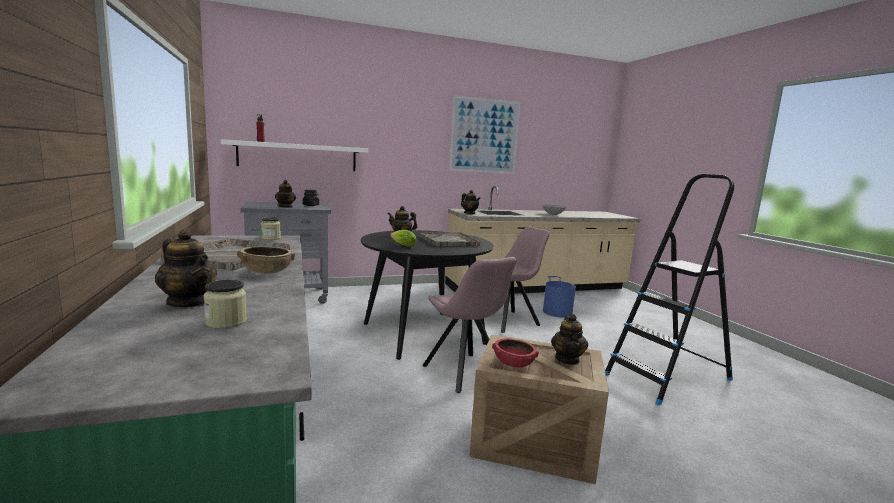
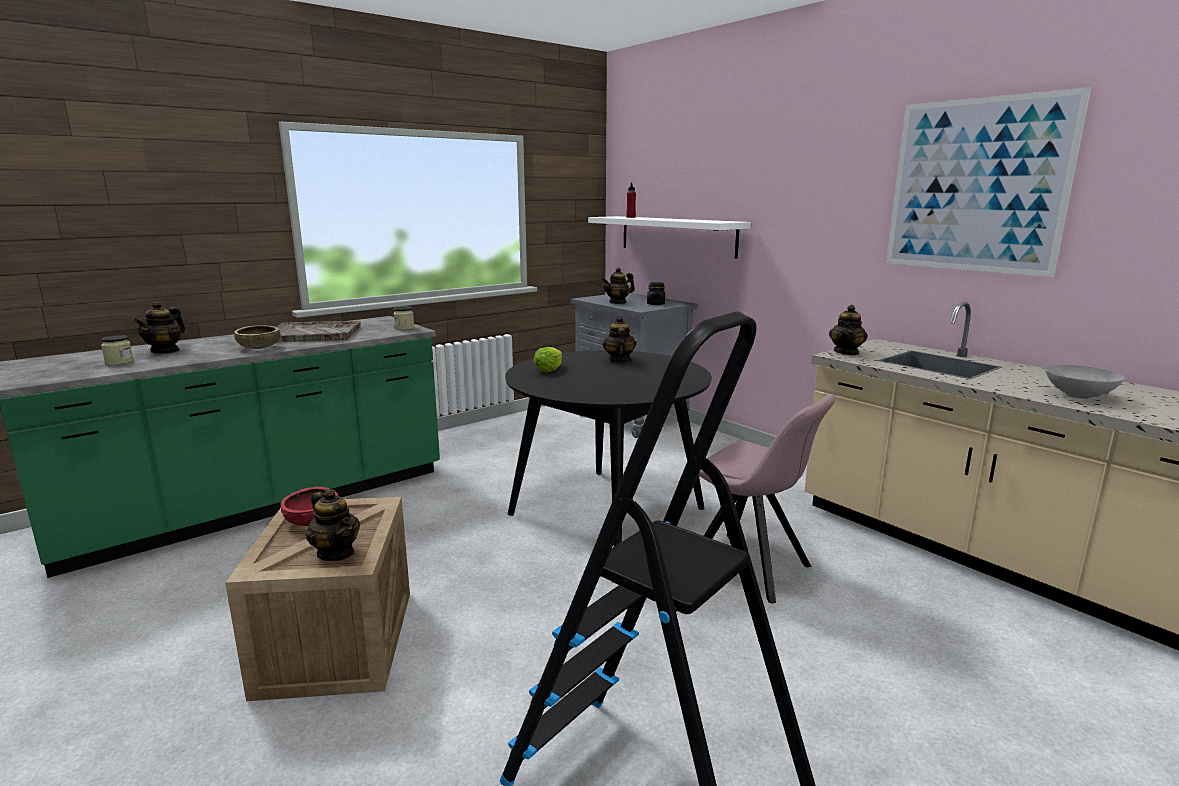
camera: 70 degrees right, 5 degrees up
(448, 241) = (627, 380): grey tray -> none
(464, 372) = (503, 563): pink chair -> none
(558, 312) = (892, 618): blue bucket -> none
(567, 359) = (336, 553): teapot -> teapot turned 120 degrees counterclockwise

